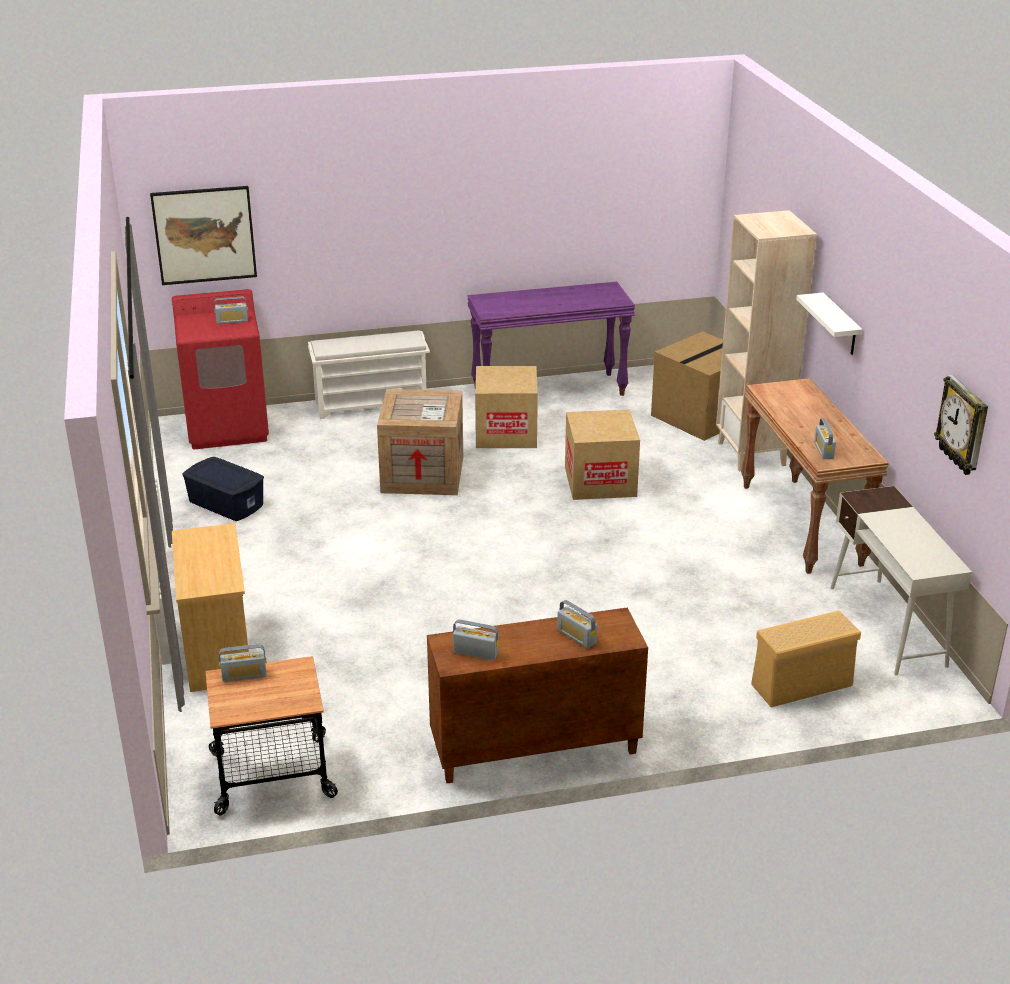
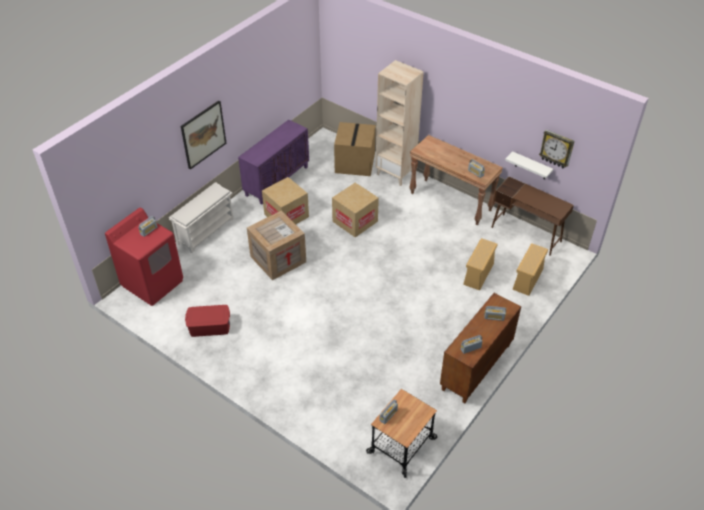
camera: 40 degrees left, 15 degrees up
(204, 235) = (113, 192): picture -> picture (203, 134)
(217, 652) = (308, 405): beige dresser -> none
(226, 503) = (209, 327): blue storage box -> red storage box
(549, 391) = (277, 181): purple console table -> purple cabinet
(715, 636) = (478, 274): none -> beige storage box
(840, 325) = (448, 110): white shelf -> white shelf (531, 166)
(887, 626) = (526, 234): white desk -> brown desk

